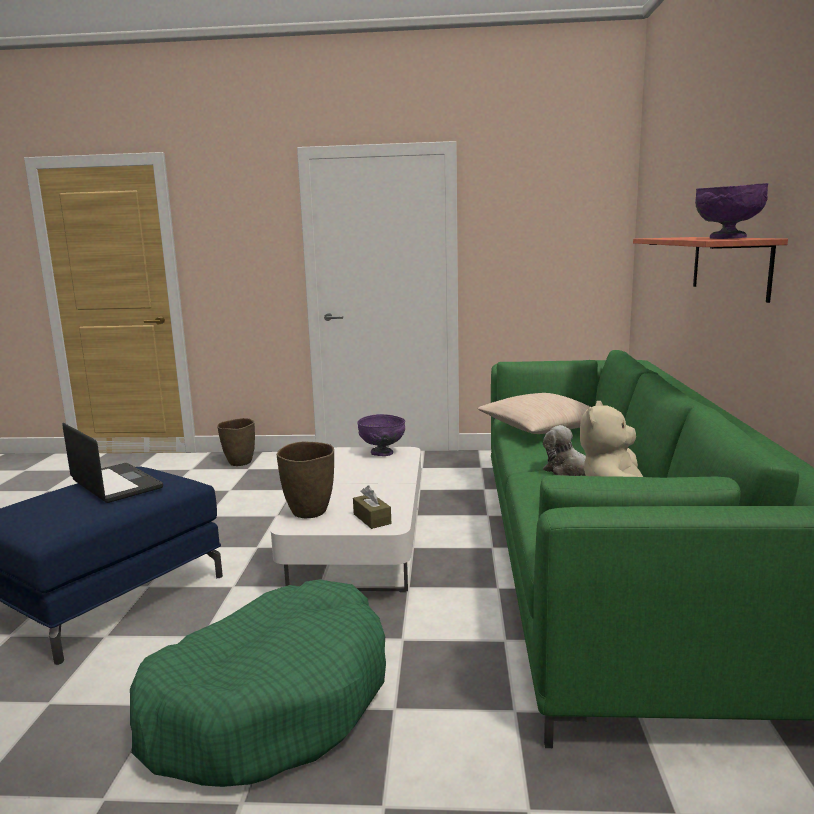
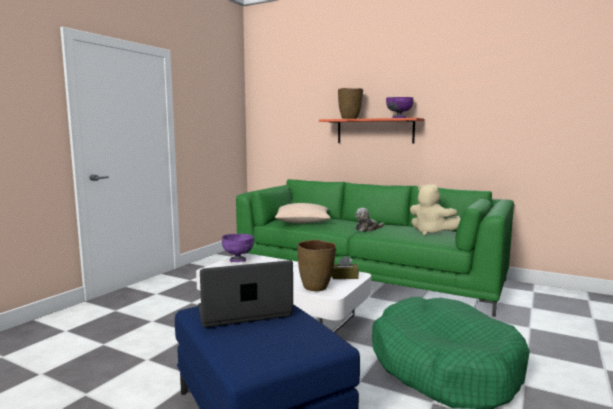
camera: 65 degrees left, 5 degrees down
(239, 463) = (41, 332): brown vase -> brown vase (350, 119)

